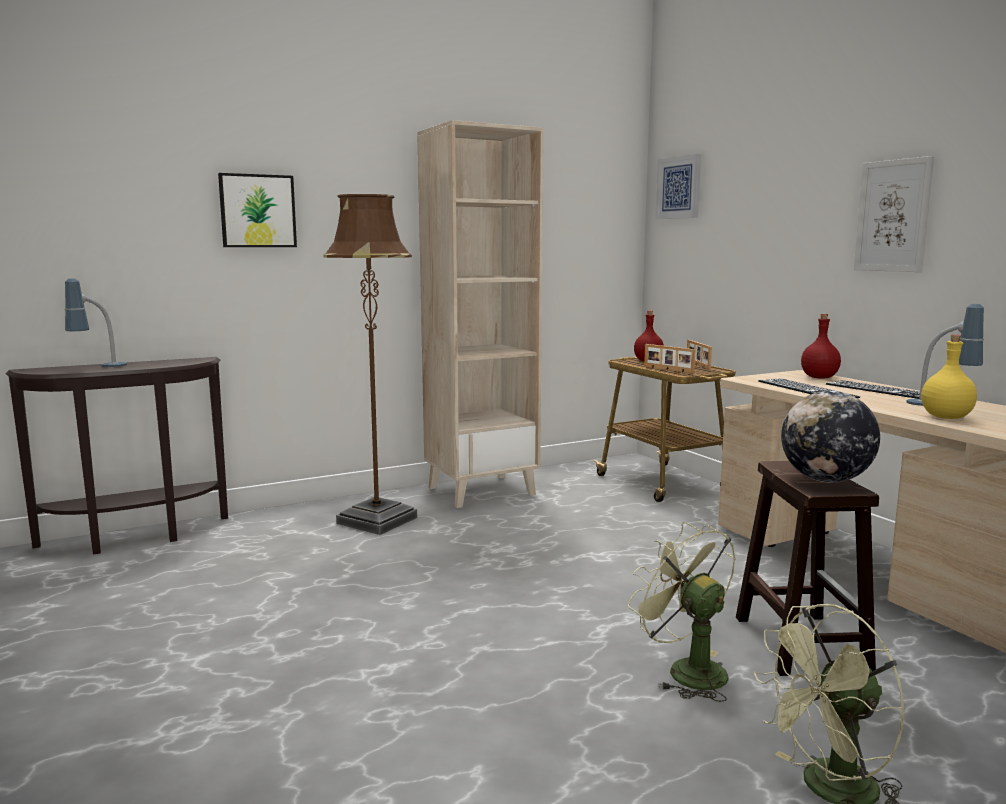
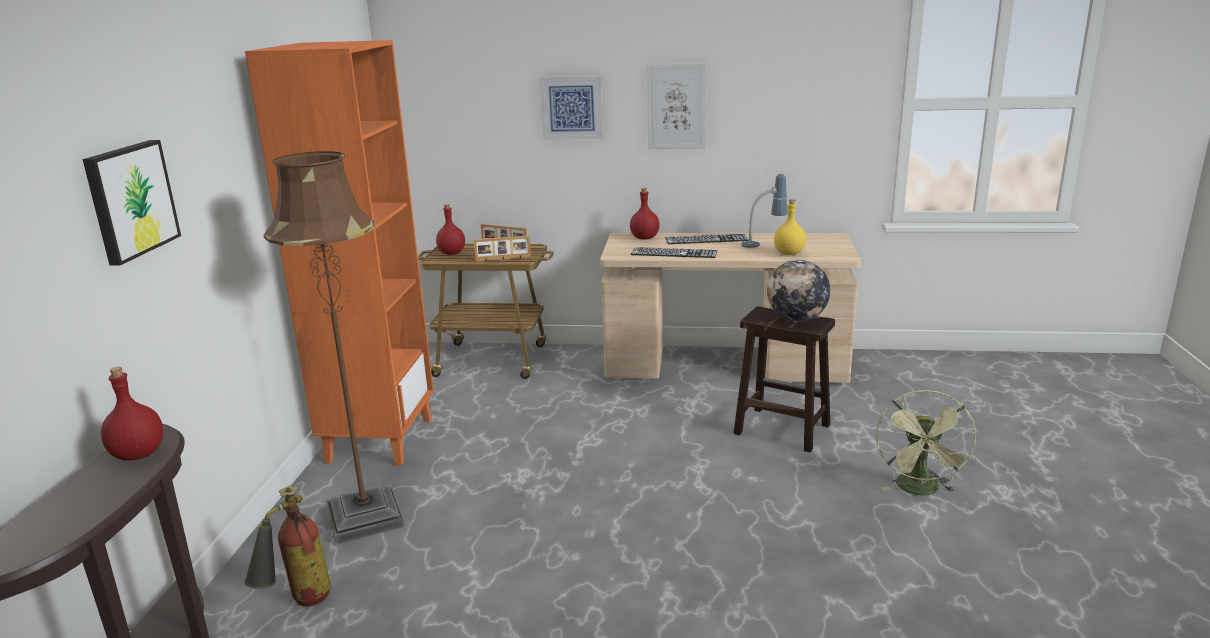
camera: 55 degrees left, 10 degrees up
(99, 367) = (76, 507): table lamp -> none
(168, 363) = (138, 455): none -> red bottle
(259, 537) = (298, 604): none -> fire extinguisher
(481, 491) = (379, 440): beige bookcase -> orange bookcase
(679, 188) = (430, 74): picture -> picture (572, 107)
(686, 670) = (779, 478): green fan -> none

